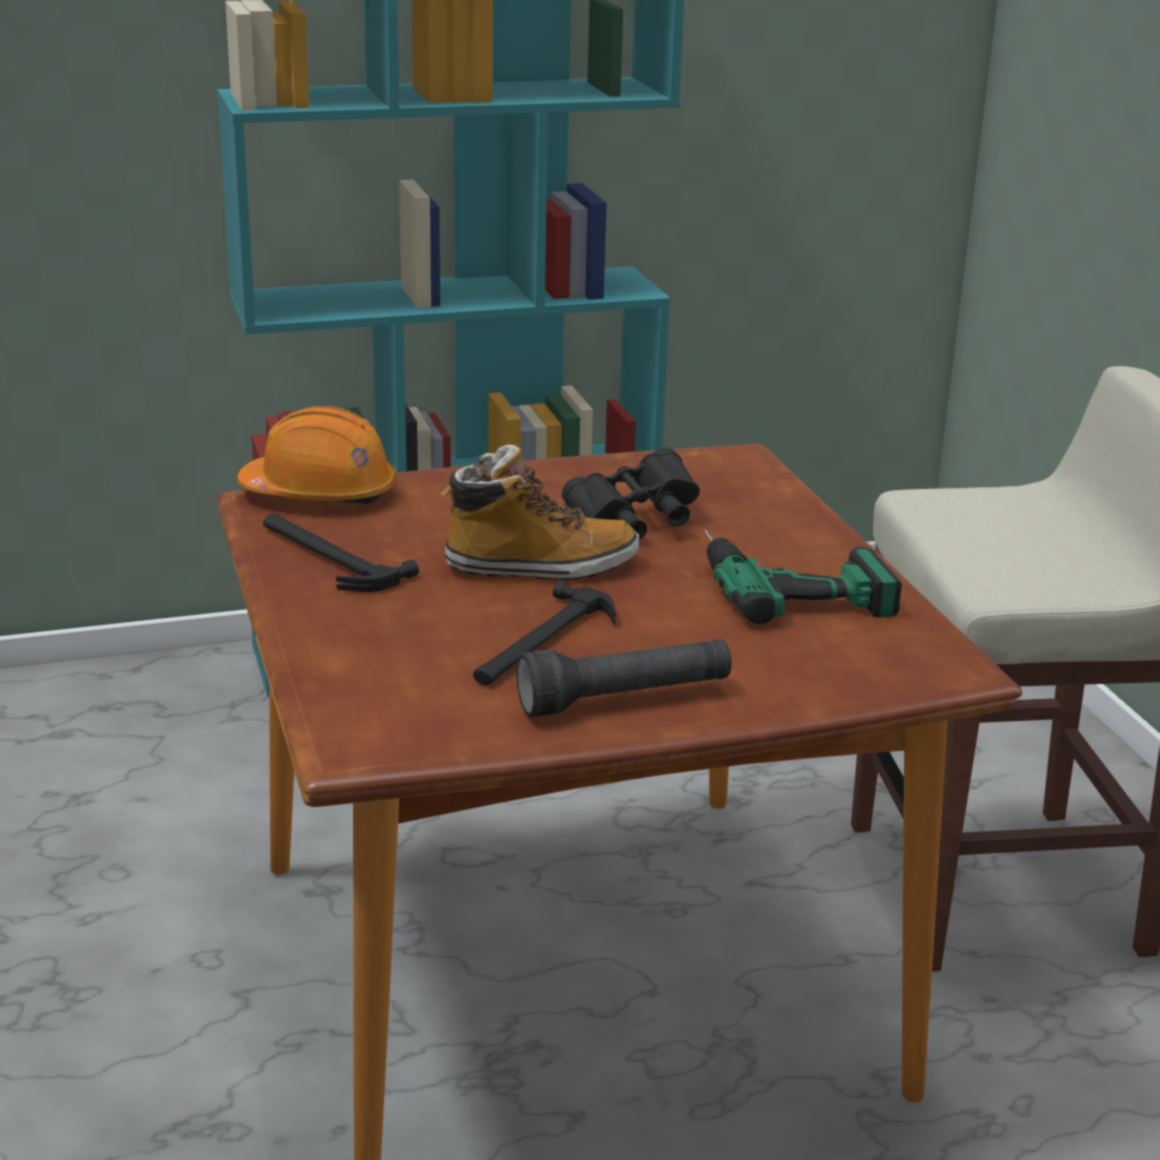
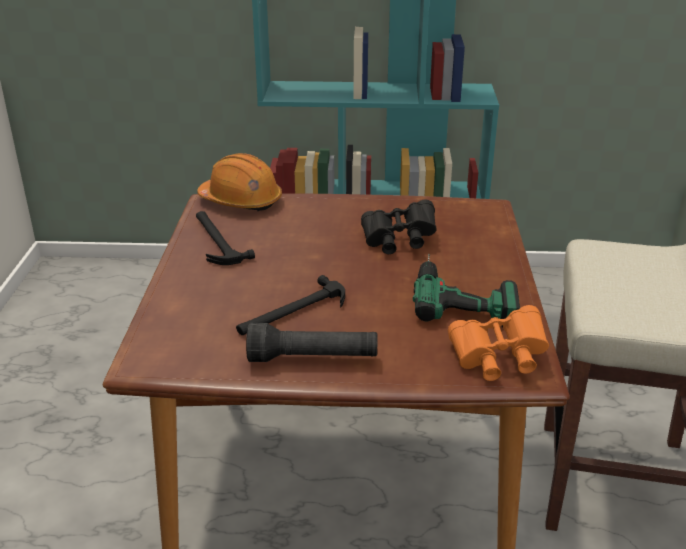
camera: 20 degrees right, 5 degrees up
(540, 567) = (325, 263): boot -> none
(897, 658) = (497, 359): none -> orange binoculars

